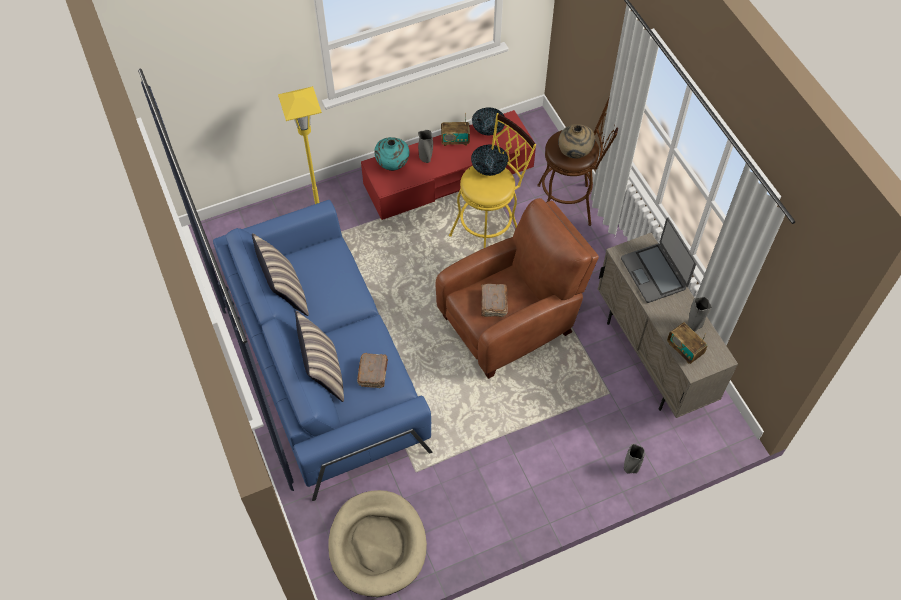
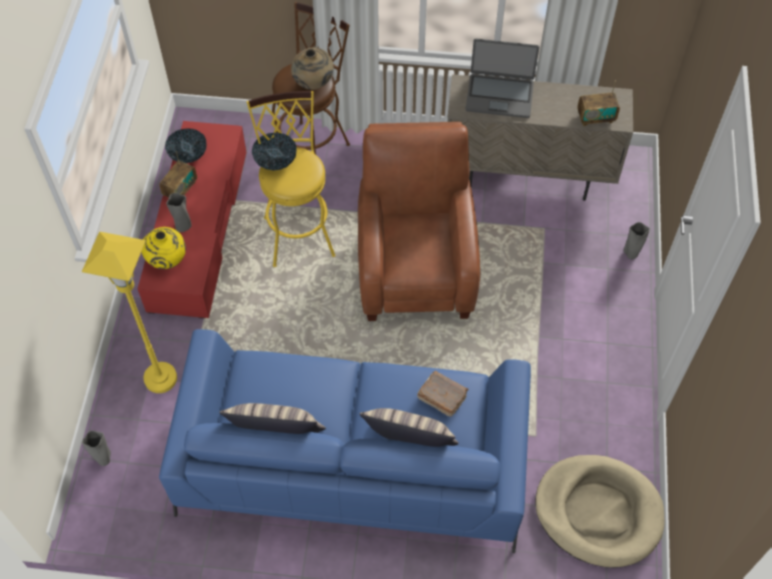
camera: 60 degrees left, 0 degrees up
(393, 165) = (167, 261): turquoise vase -> yellow vase
(493, 304) = (423, 251): brown book -> none
(693, 326) = (575, 98): grey vase -> grey vase (103, 459)

